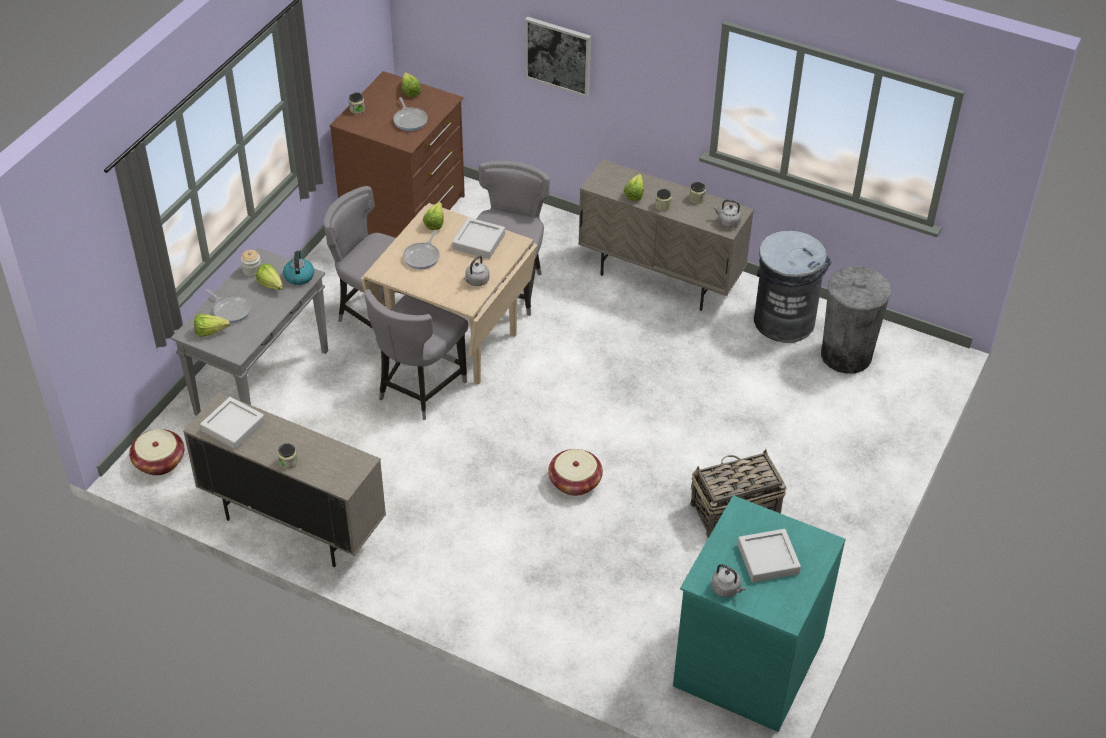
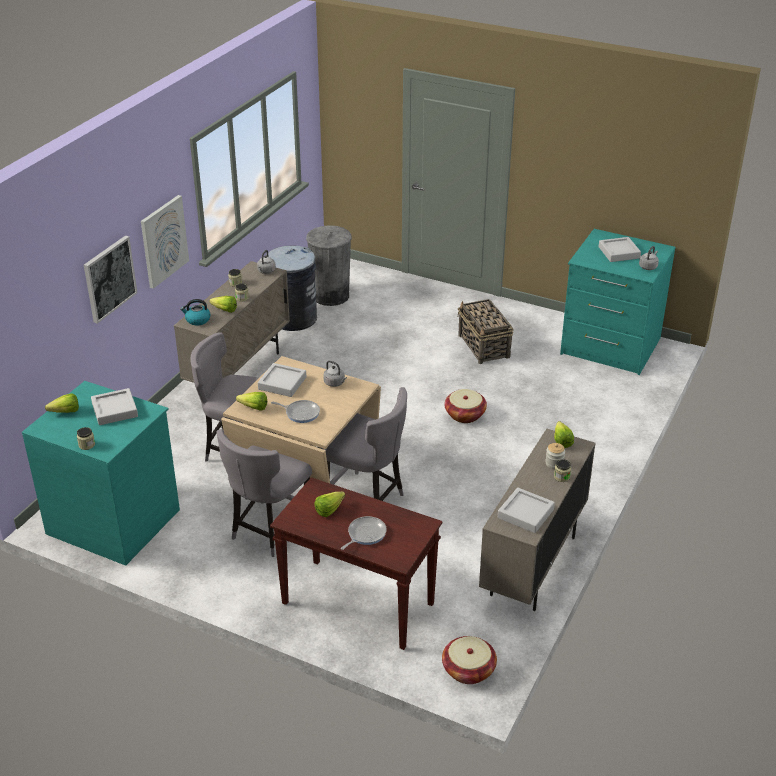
camera: 90 degrees left, 10 degrees down
(213, 332) = (397, 543): lettuce -> lettuce (562, 440)
(252, 270) = (306, 525): jar -> jar (554, 463)
(262, 382) = (356, 604): grey console table -> brown console table
(299, 276) = (316, 492): kettle -> kettle (197, 320)
(405, 211) = (114, 520): brown dresser -> turquoise dresser
(410, 120) = (115, 410): frying pan -> grey tray
(647, 85) = (164, 241): none -> picture

